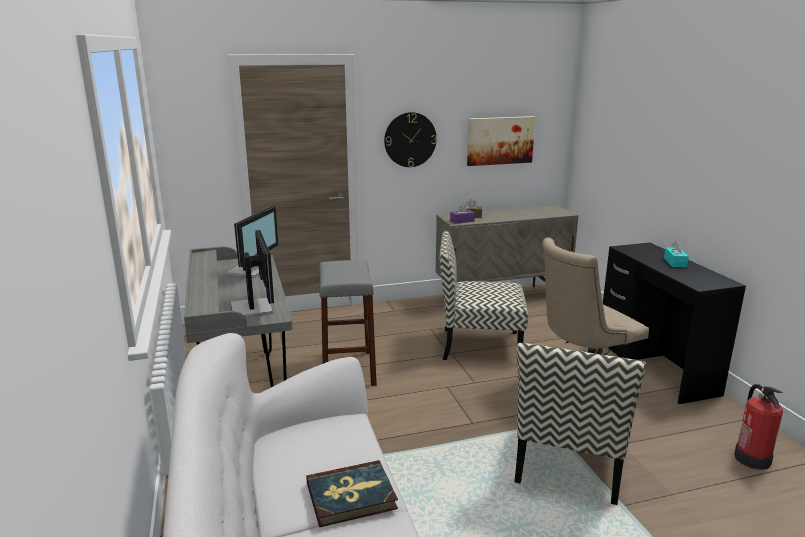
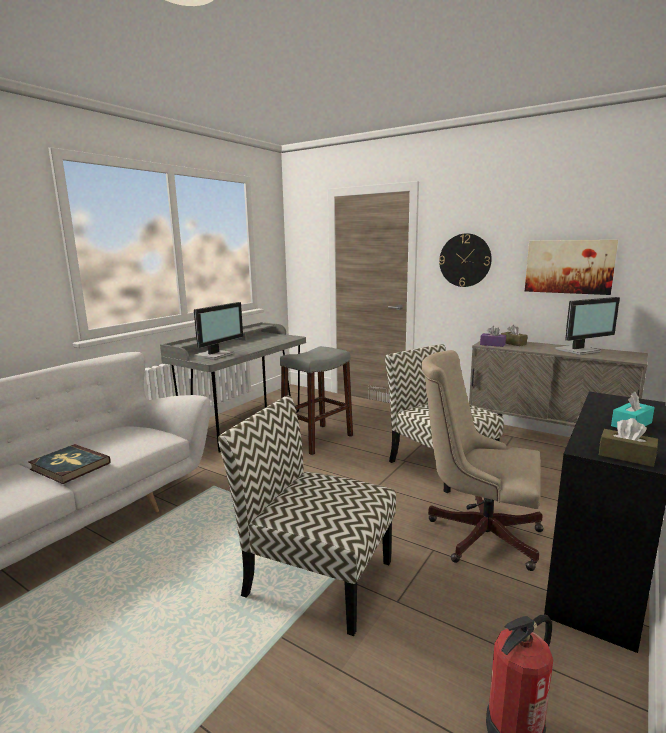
camera: 50 degrees right, 5 degrees down
(250, 270) = (271, 340): monitor -> monitor (579, 350)
(569, 463) = (316, 578): chair -> chair turned 45 degrees clockwise
(716, 282) = (626, 456): none -> brown tissue box

